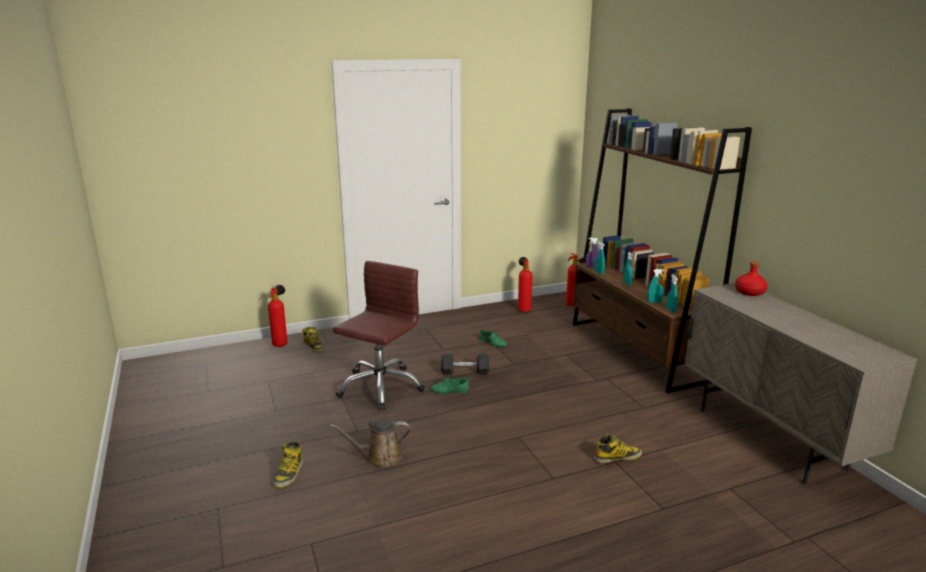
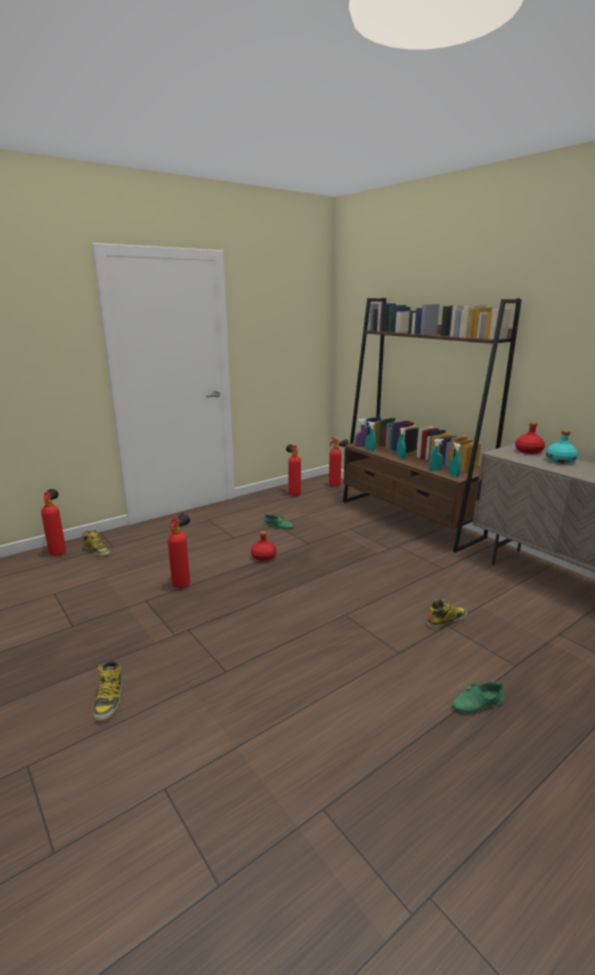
camera: 15 degrees left, 0 degrees up
(380, 387) = (183, 583): brown office chair -> fire extinguisher
(380, 458) = (210, 662): brown watering can -> none
(449, 391) = (256, 577): green shoe -> green shoe (478, 704)
(465, 372) = (264, 556): grey dumbbell -> red bottle
(775, 306) = (560, 460): none -> turquoise bottle

